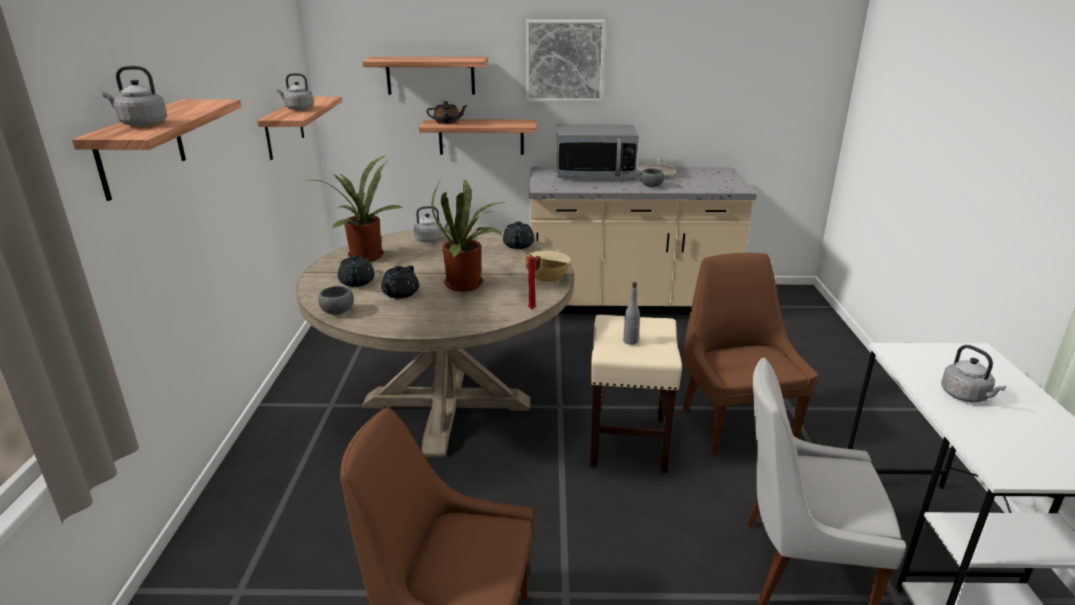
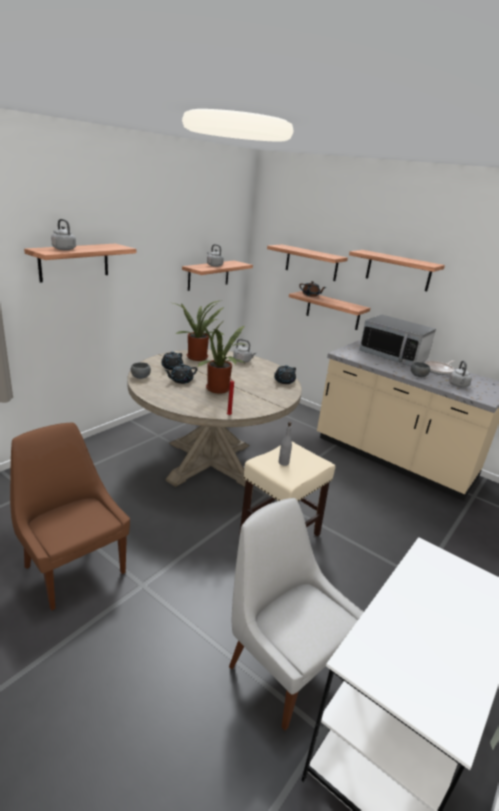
camera: 35 degrees right, 0 degrees up
(546, 280) = (264, 404): beige cooking pot -> none
(564, 61) = (398, 270): picture -> shelf
(735, 423) = (364, 564): brown chair -> none
(966, 396) = (427, 607): grey kettle -> grey kettle (458, 385)

